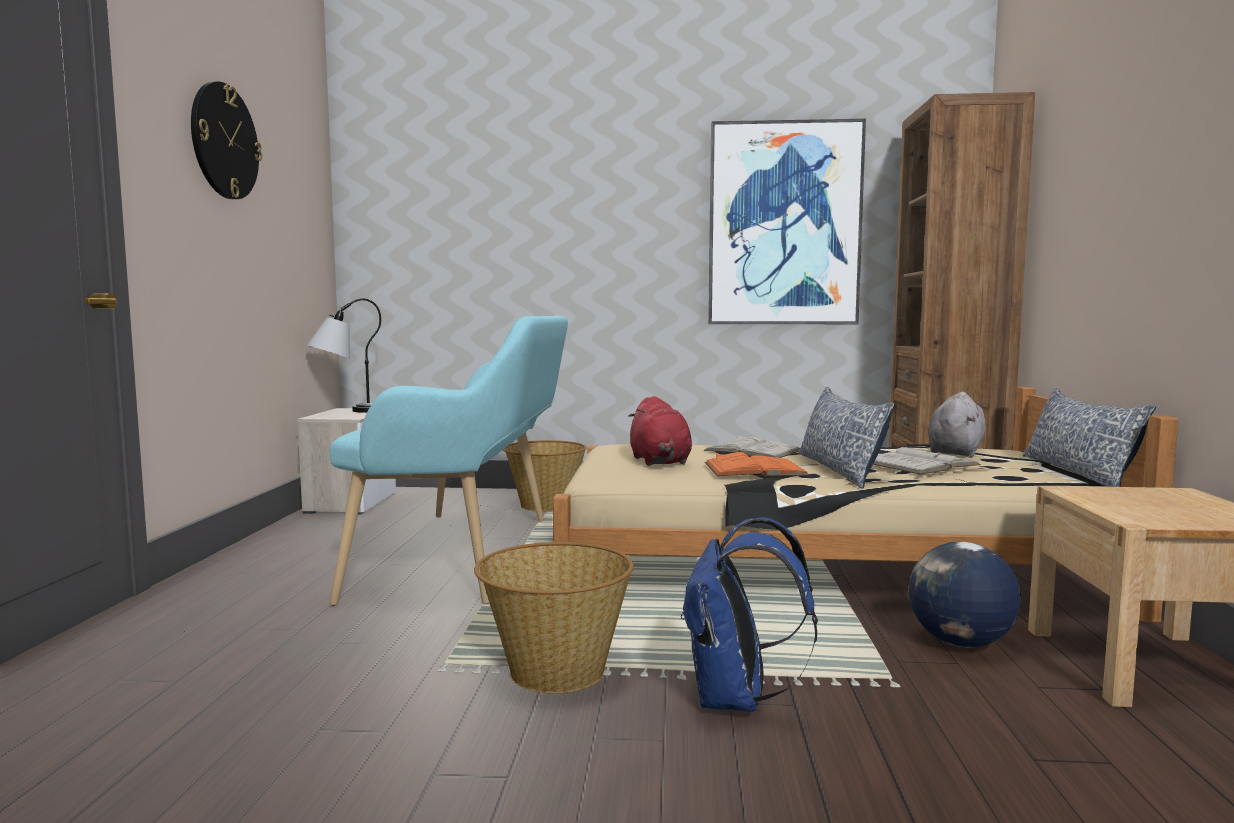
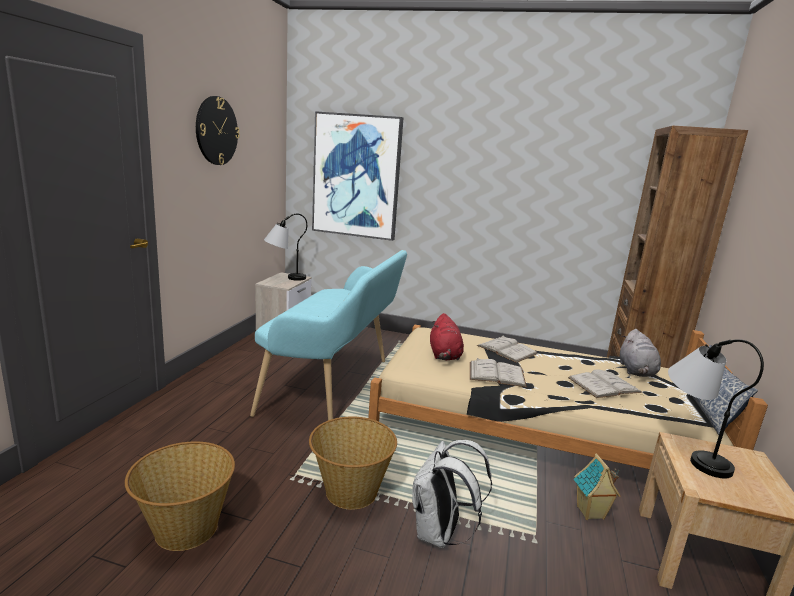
camera: 10 degrees right, 10 degrees up
(545, 505) = (390, 347): basket -> basket (185, 528)
(736, 699) = (439, 534): blue backpack -> white backpack
(754, 469) = (496, 374): orange book -> white book
(783, 225) = (562, 190): picture -> picture (356, 176)
(839, 469) = (549, 381): pillow -> none
(955, 452) = (636, 371): grey plush toy -> grey plush toy turned 150 degrees clockwise
(960, 643) = (590, 513): globe -> toy house
(1095, 495) = (690, 451): none -> table lamp

